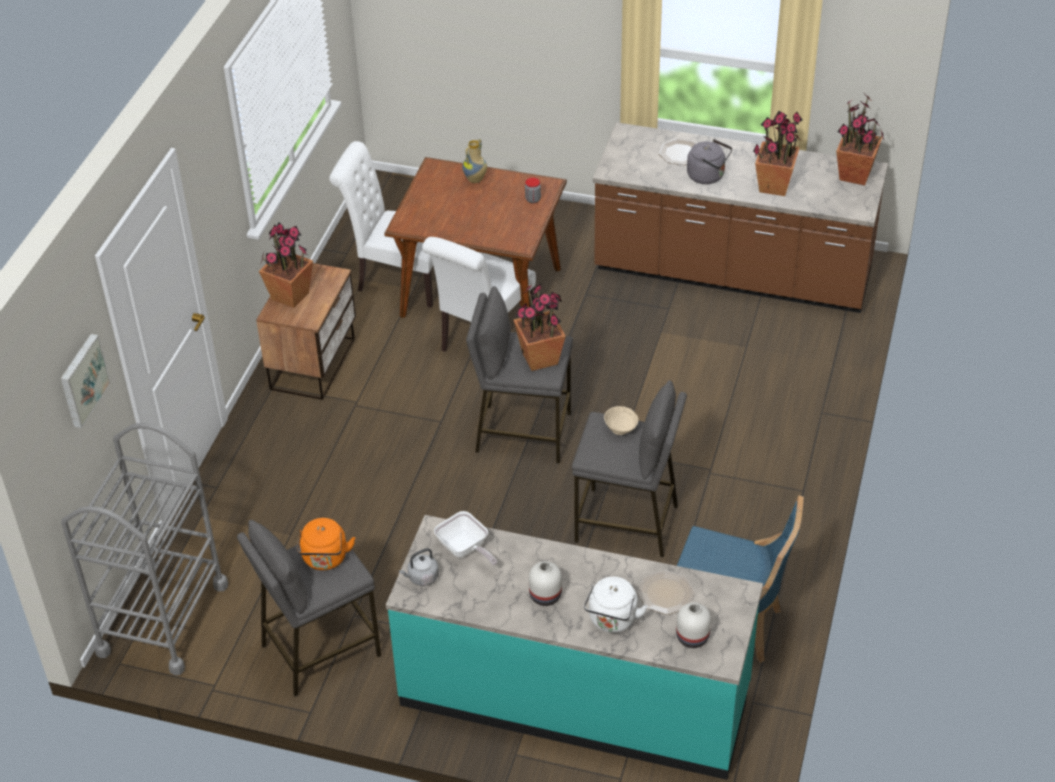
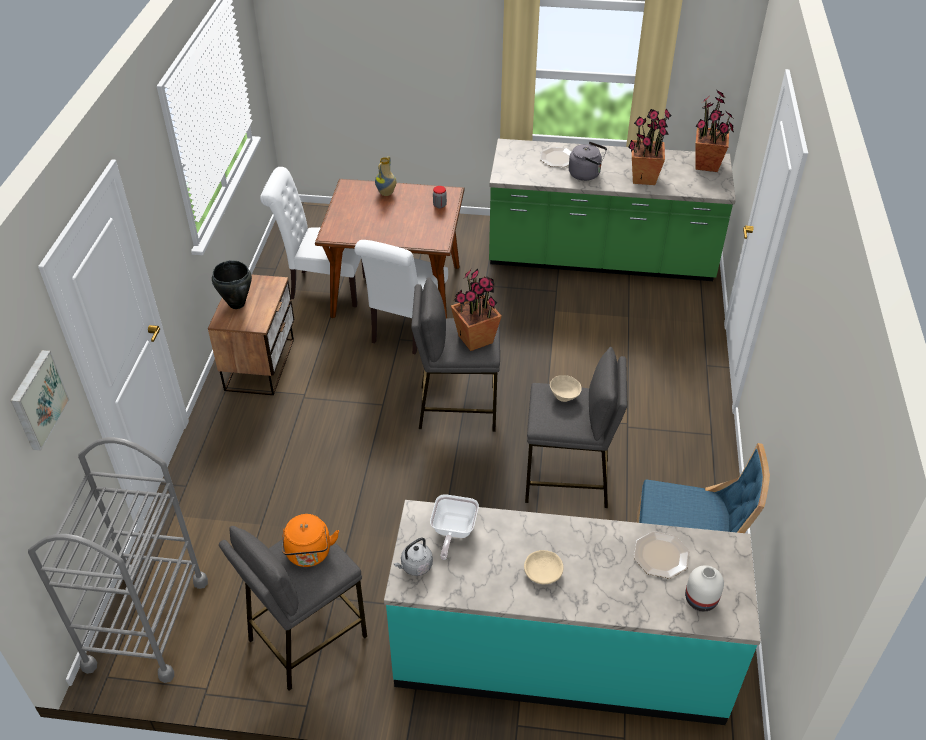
camera: 10 degrees left, 0 degrees up
(290, 295) = (236, 304): potted plant -> black cooking pot
(465, 549) = (452, 531): frying pan -> frying pan turned 60 degrees clockwise
(545, 595) = (543, 571): white vase -> beige bowl
(612, 620) = (617, 591): white kettle -> none
(732, 273) = (601, 258): brown counter -> green counter

